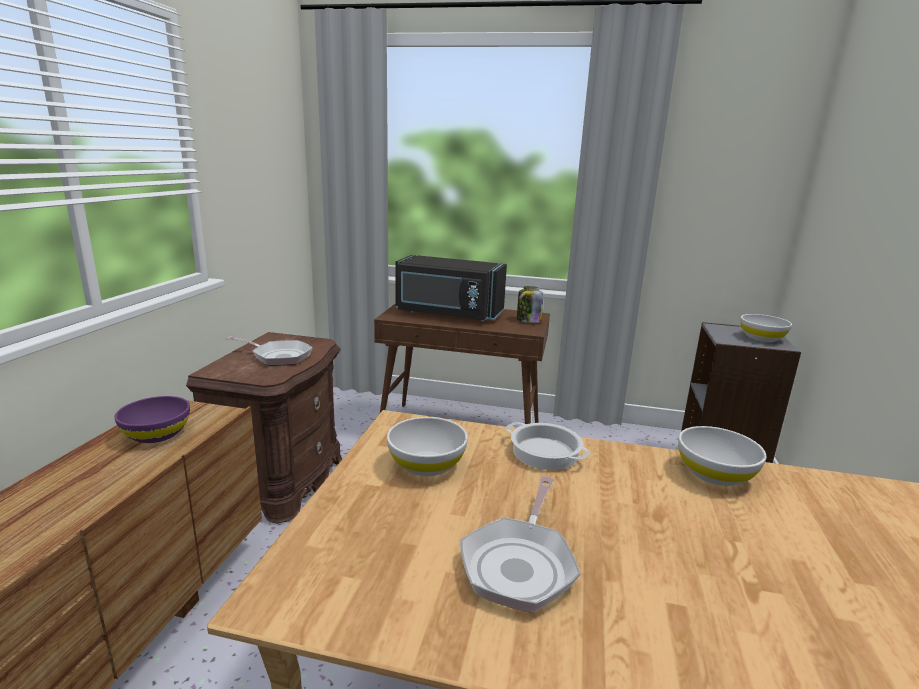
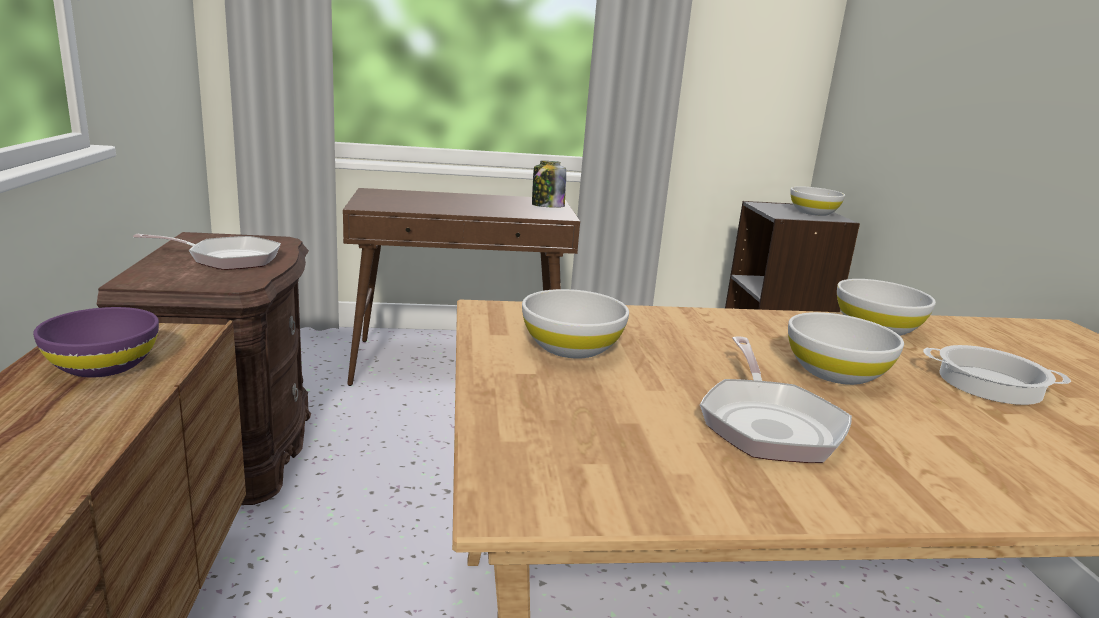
camera: 20 degrees left, 0 degrees up
(448, 314) = (439, 201): black microwave -> none
(546, 452) = (695, 324): cooking pot -> cooking pot (990, 384)
(628, 519) = (835, 373): none -> white bowl

